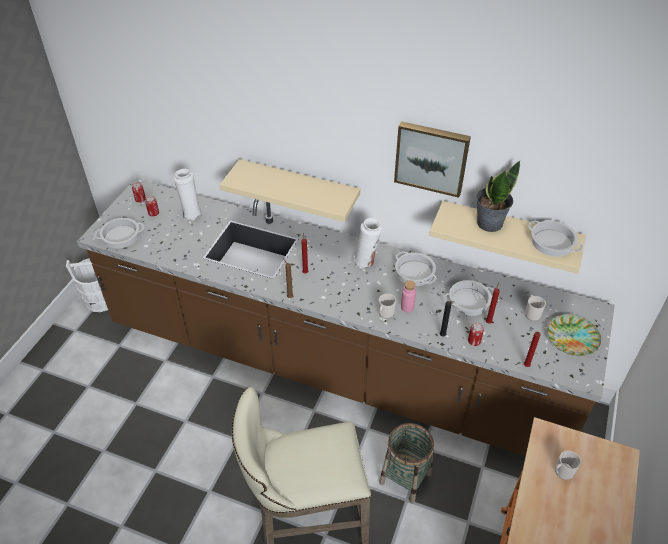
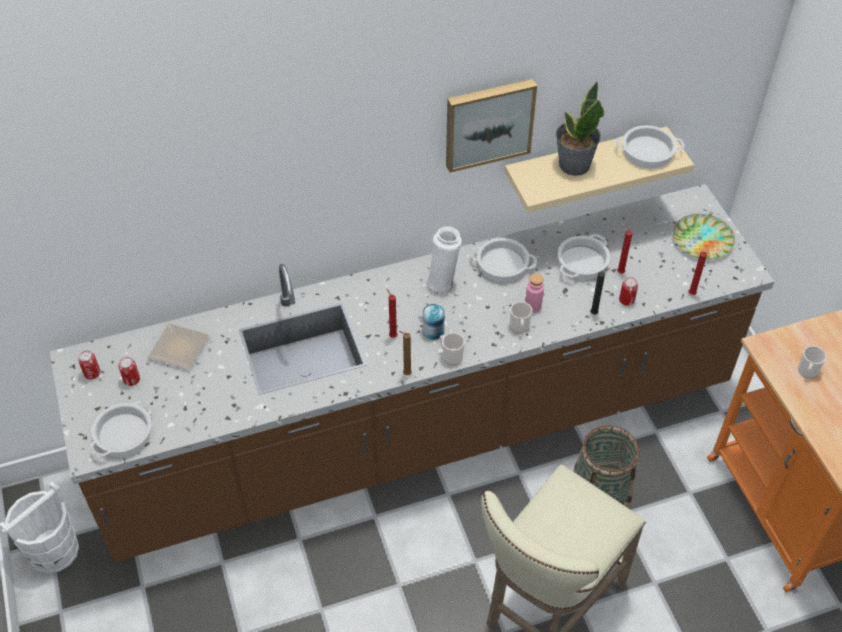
camera: 40 degrees left, 5 degrees up
(191, 213) = (180, 350): white vase -> plate
(299, 189) = (314, 241): beige shelf -> none
(331, 284) = (433, 331): none -> can
(531, 313) = (647, 238): mug -> mug (450, 355)

